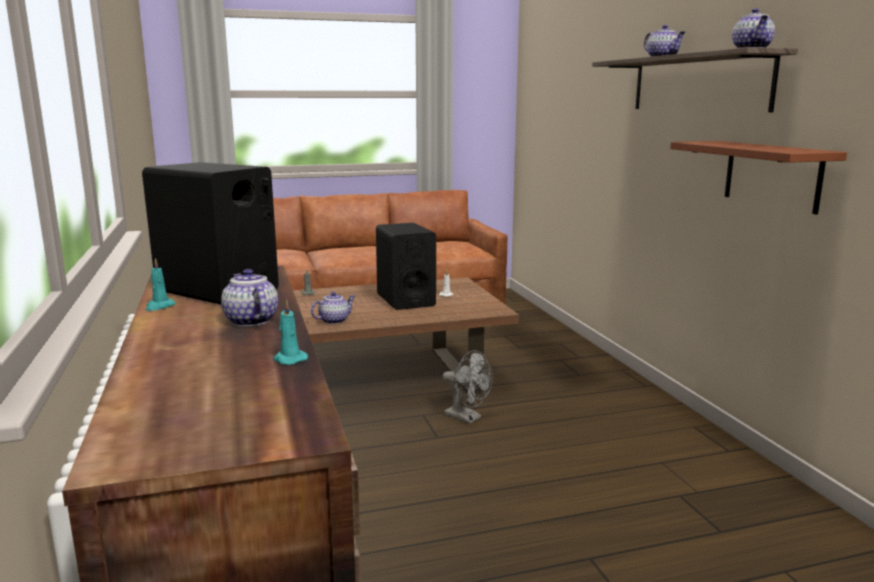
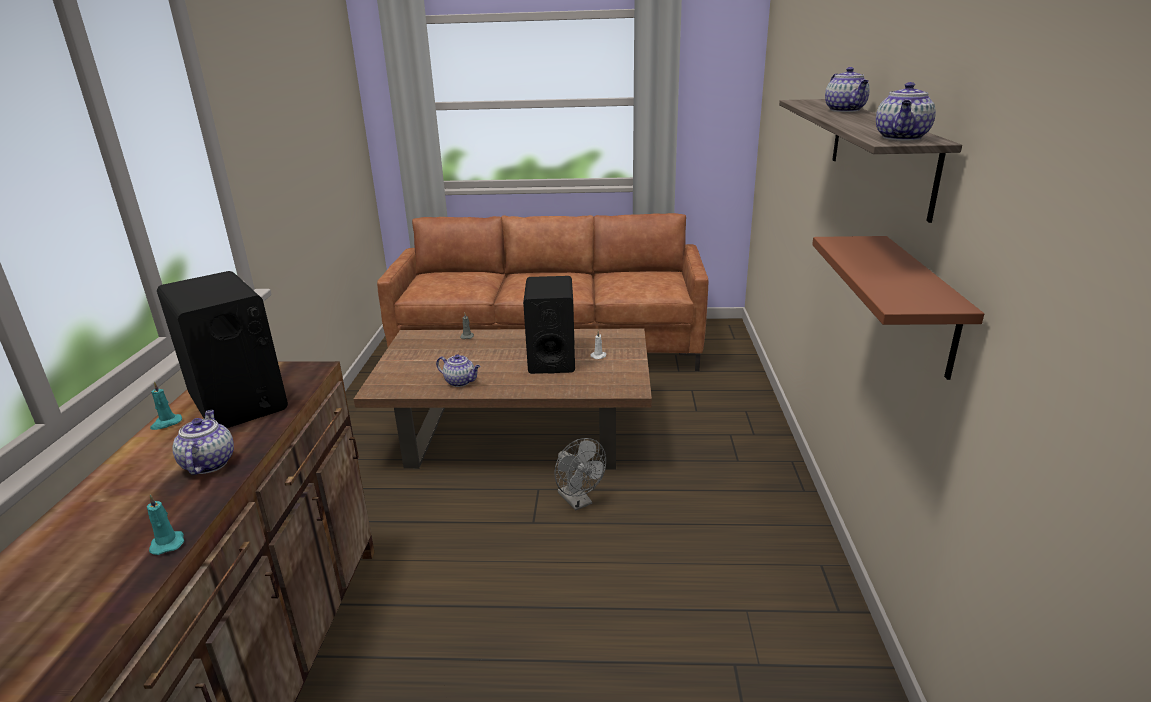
camera: 20 degrees right, 10 degrees up
(334, 320) = (460, 382): teapot -> teapot turned 45 degrees clockwise

